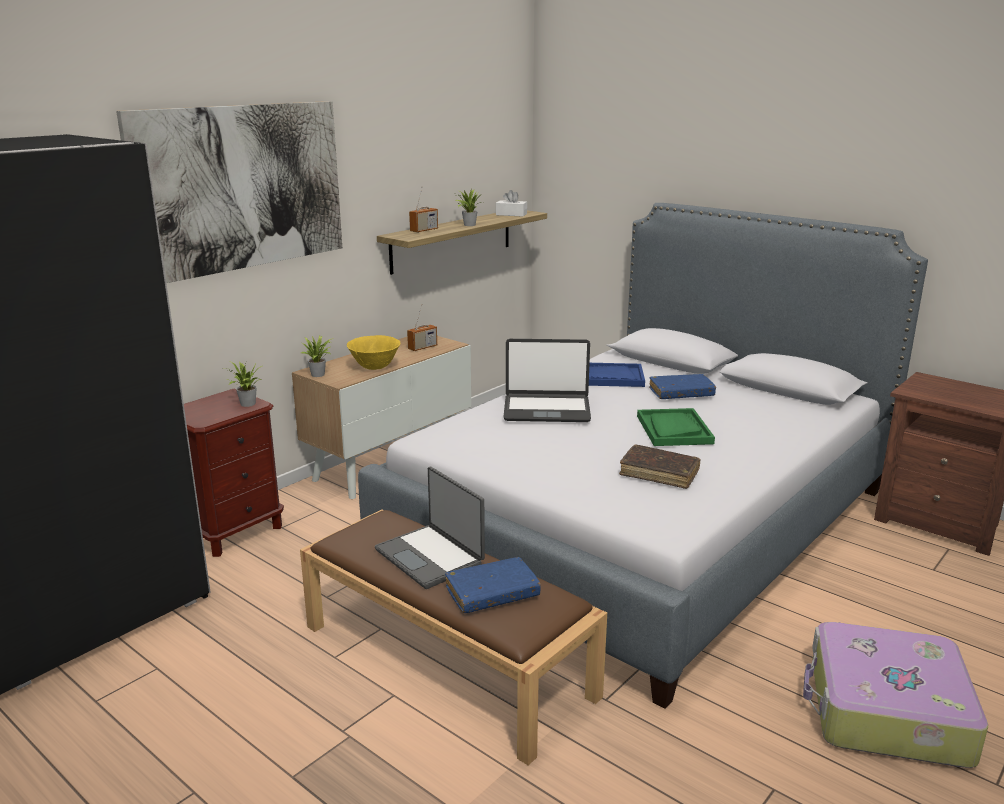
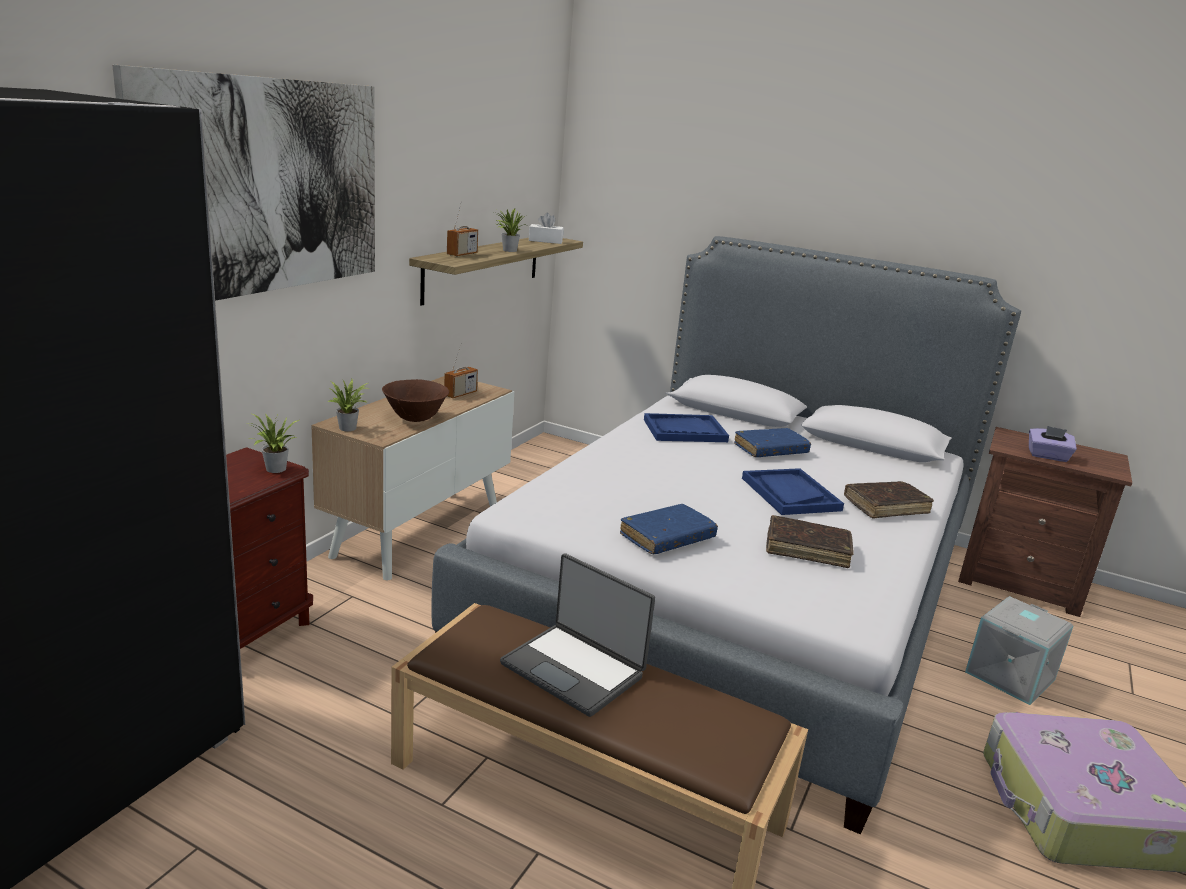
camera: 15 degrees left, 0 degrees up
(375, 368) = (415, 419): yellow bowl -> brown bowl
(492, 593) = (674, 717): blue book -> blue book (667, 538)
(546, 410) = (640, 471): laptop -> none
(673, 429) = (790, 494): green tray -> blue tray
(760, 441) = (886, 506): none -> brown book
(881, 602) = (1011, 677): none -> grey storage box
(949, 398) = (1047, 456): none -> purple tissue box

